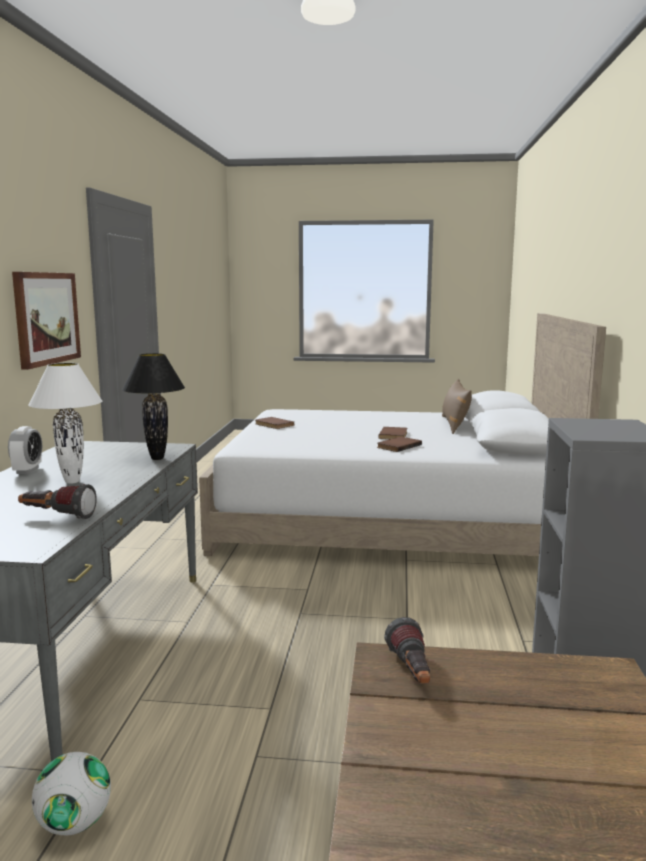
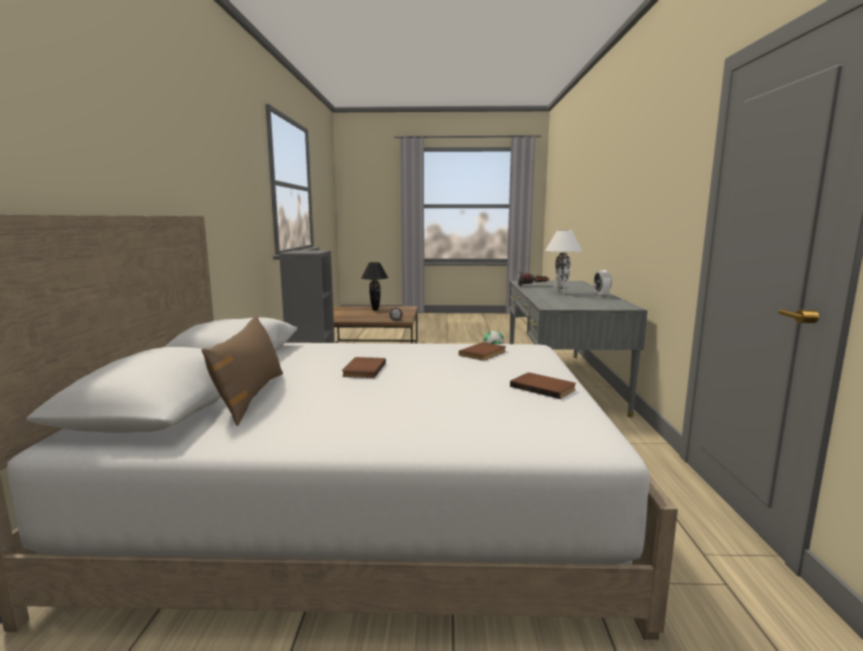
camera: 175 degrees right, 0 degrees up
(46, 318) = (660, 209): picture -> none
(157, 458) = (543, 301): black table lamp -> black table lamp (375, 309)
(397, 446) = (367, 353): brown book -> brown book (484, 353)

